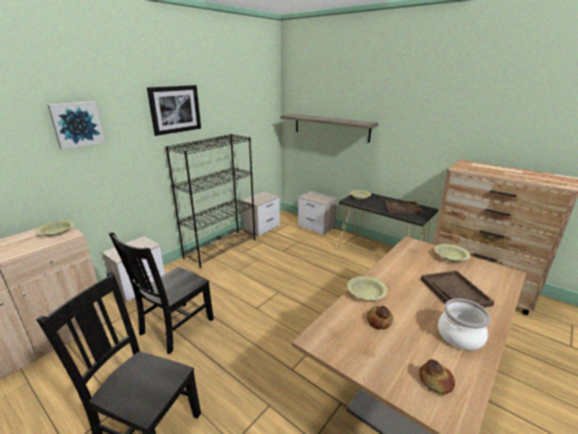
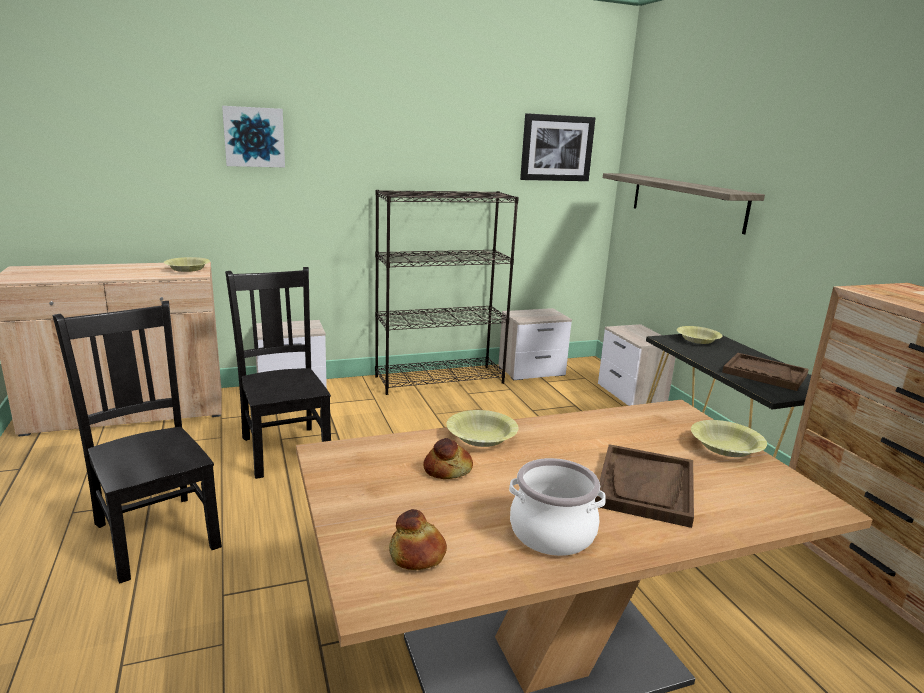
camera: 30 degrees right, 5 degrees down
(175, 109) = (403, 136): picture -> picture (556, 148)
(175, 328) = (285, 449): black chair -> black chair turned 90 degrees clockwise

